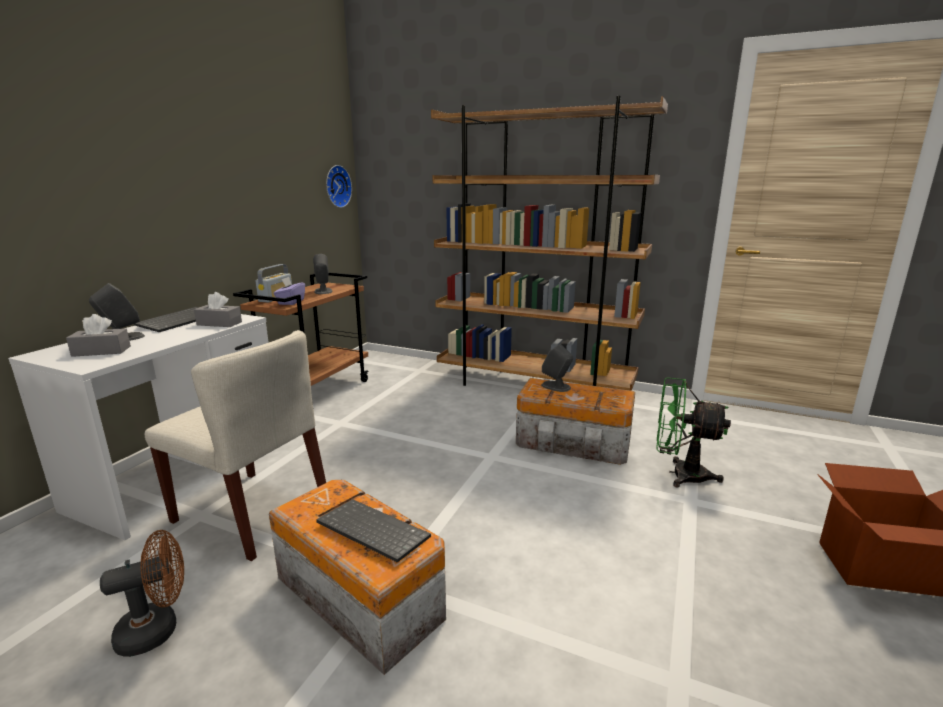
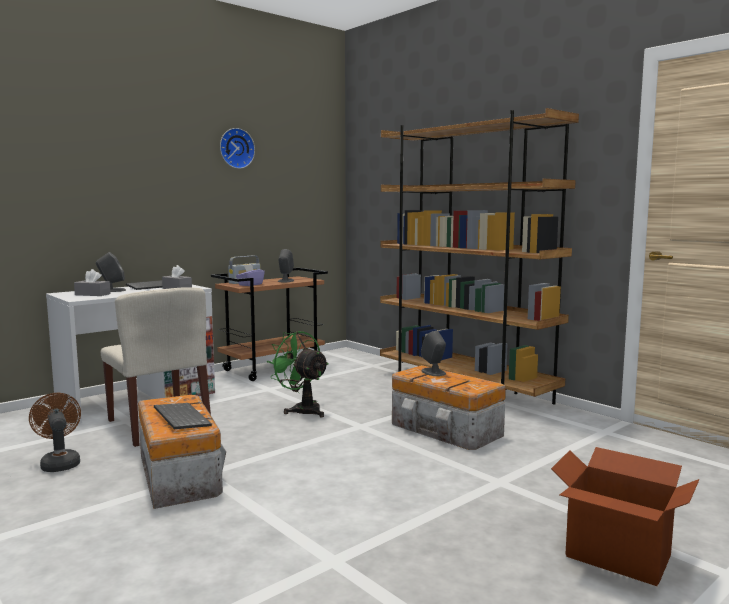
camera: 25 degrees right, 10 degrees down
(157, 629) = (59, 463): brown fan -> brown fan turned 120 degrees counterclockwise
(336, 186) = (322, 196): wall clock -> wall clock (236, 148)
(679, 474) = (516, 465): green fan -> green fan (302, 409)

